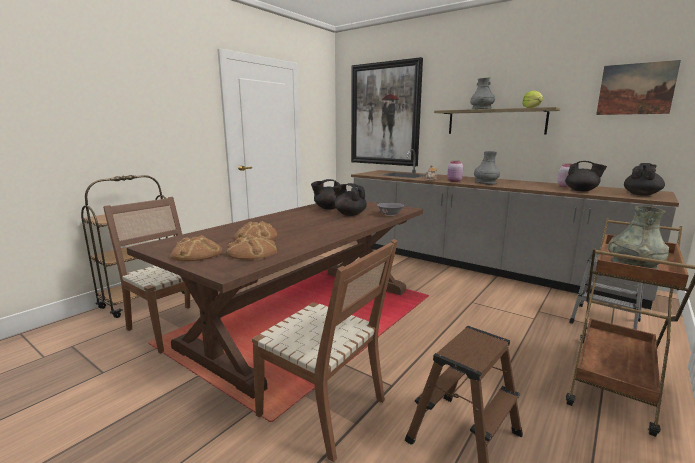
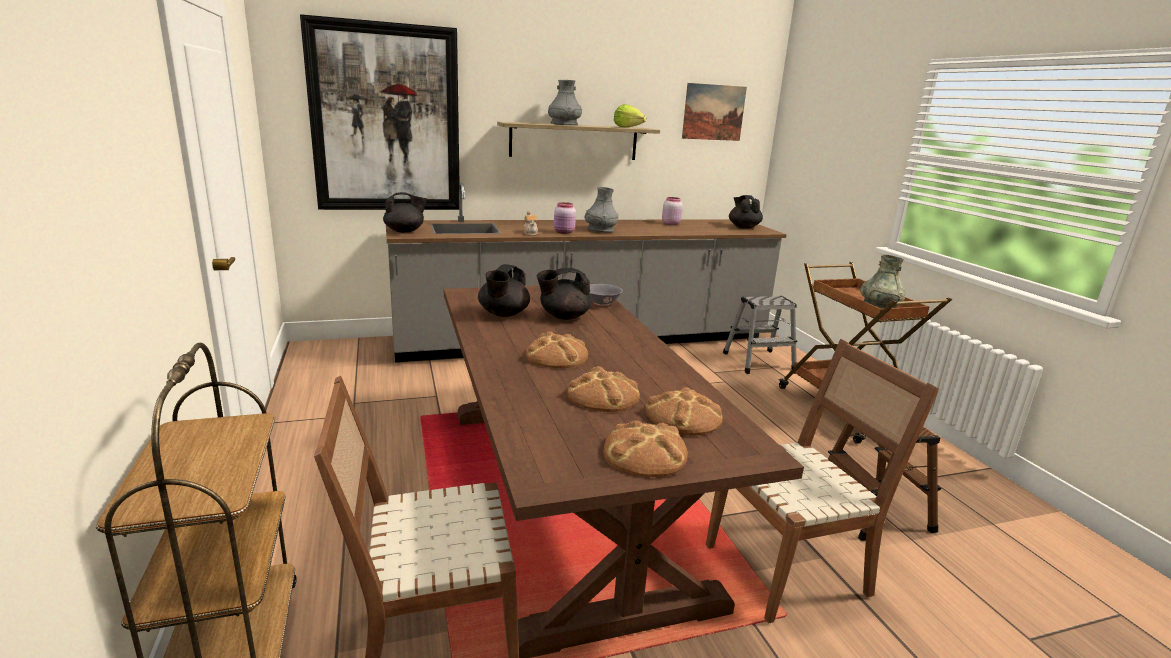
camera: 55 degrees left, 5 degrees up
(291, 223) = (556, 356): none -> bread
(581, 190) = (700, 229): black teapot -> black teapot (405, 231)

